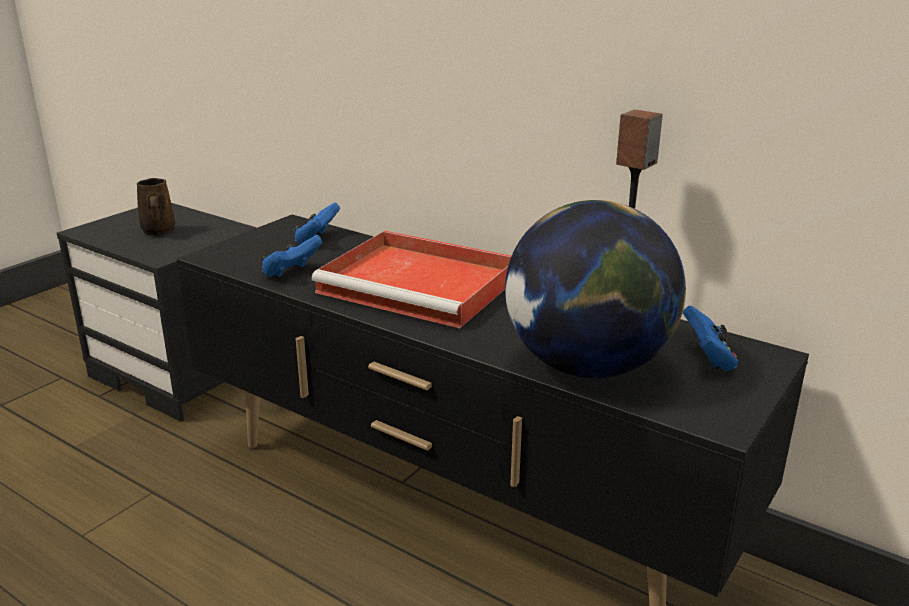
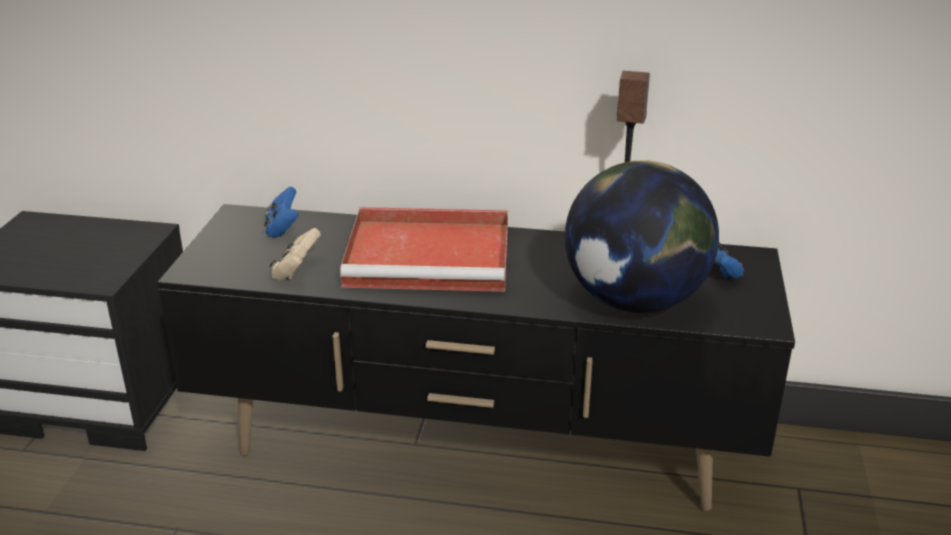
camera: 25 degrees left, 5 degrees up
(158, 232) = (65, 252): brown mug -> none
(291, 273) = (296, 271): blue game controller -> beige game controller

